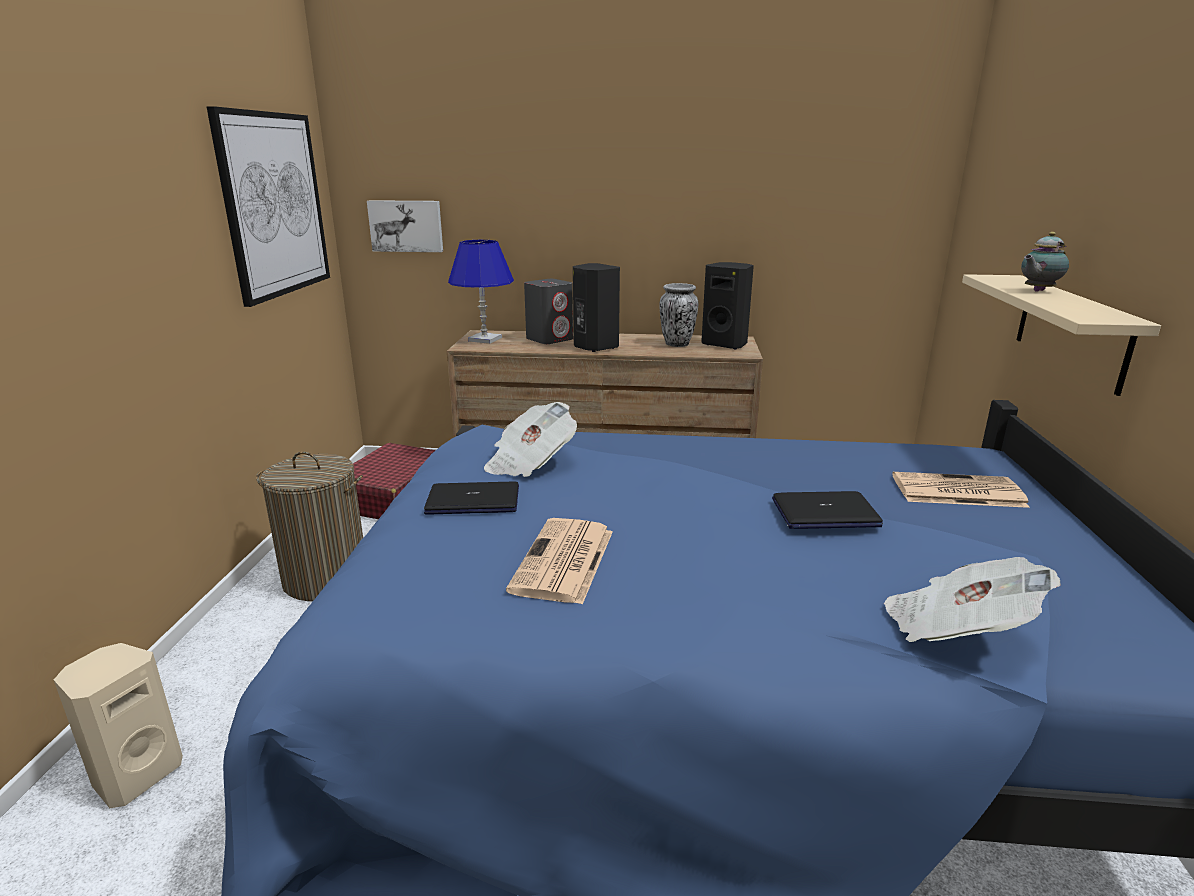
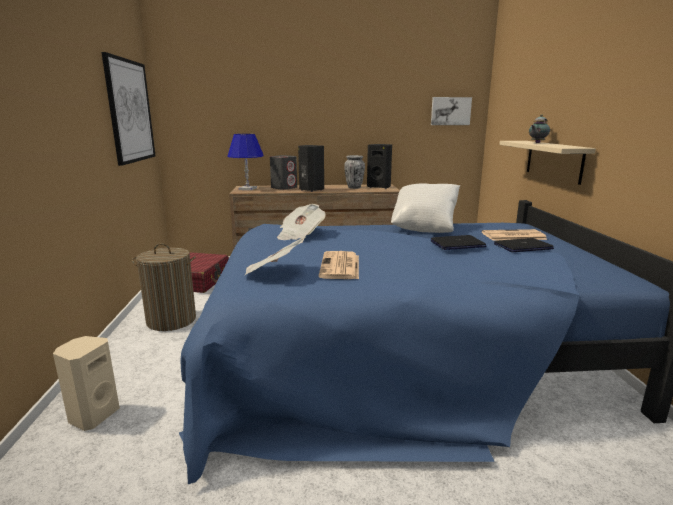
camera: 10 degrees left, 5 degrees down
(406, 226) = (198, 128): picture -> picture (450, 111)
(474, 500) = (279, 249): laptop -> laptop (523, 246)
(779, 455) = (424, 228): none -> white pillow
(956, 629) = (533, 275): newspaper -> newspaper (272, 273)

